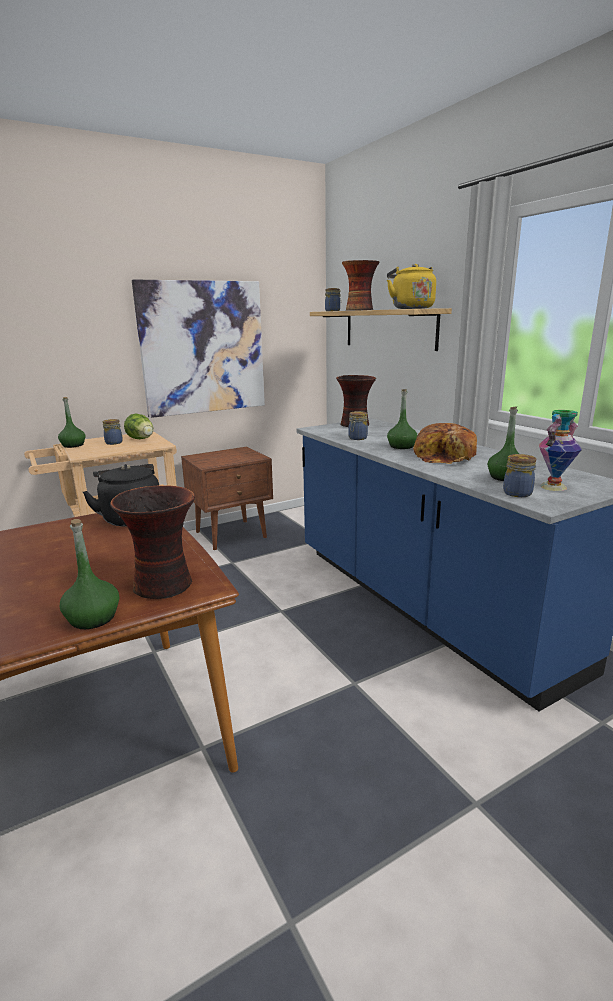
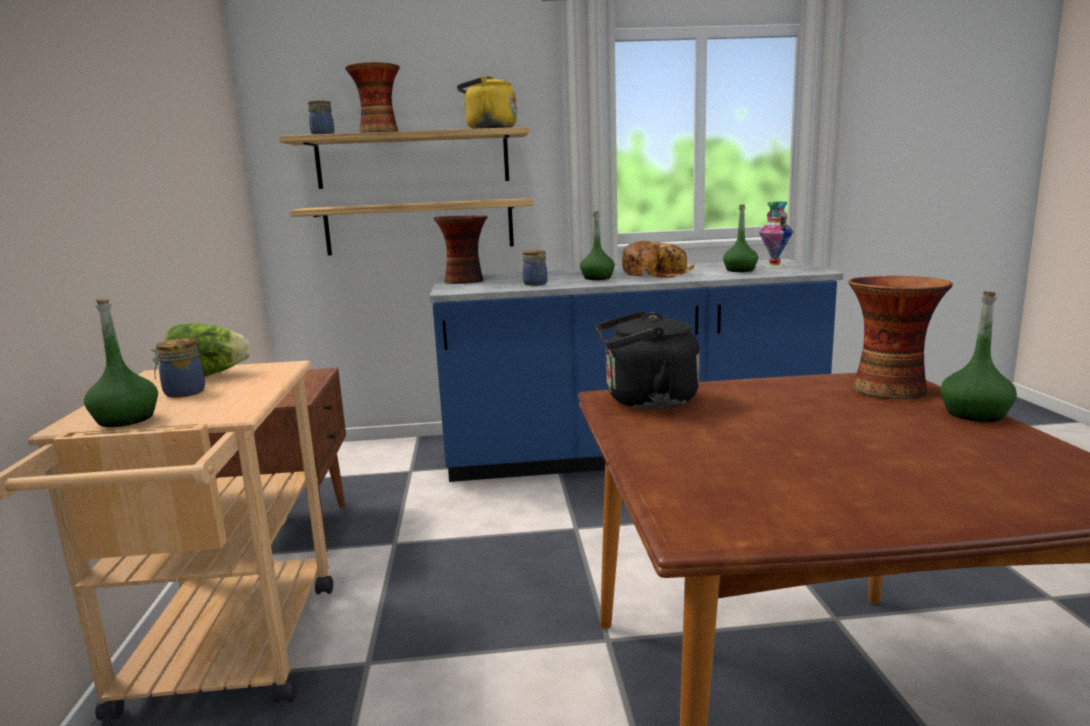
camera: 65 degrees left, 5 degrees down
(203, 348) = (163, 193): picture -> none
(387, 379) = (419, 227): none -> shelf
(516, 493) = (784, 272): jar -> none

